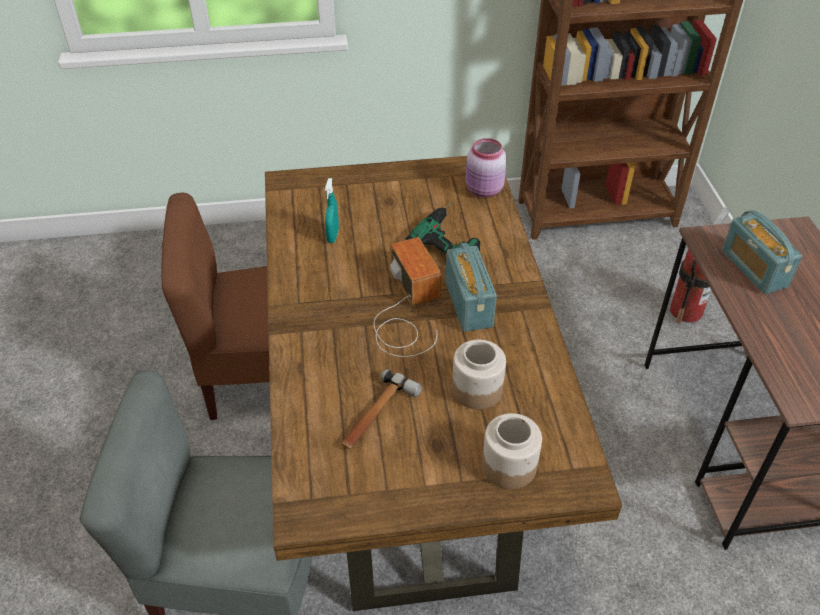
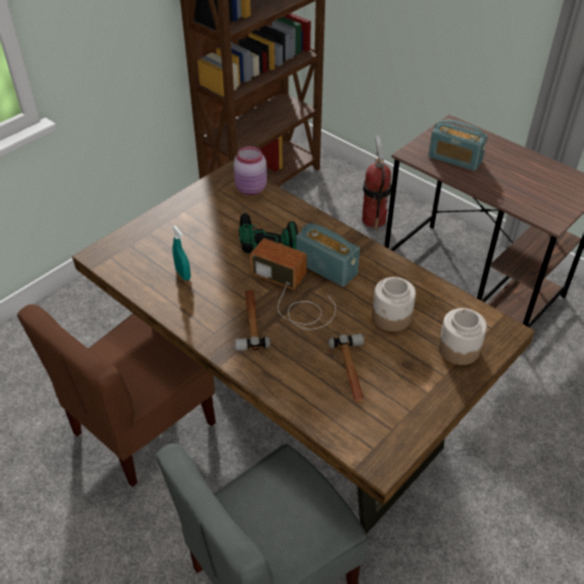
camera: 40 degrees left, 0 degrees up
(340, 311) = (250, 321): none -> hammer

